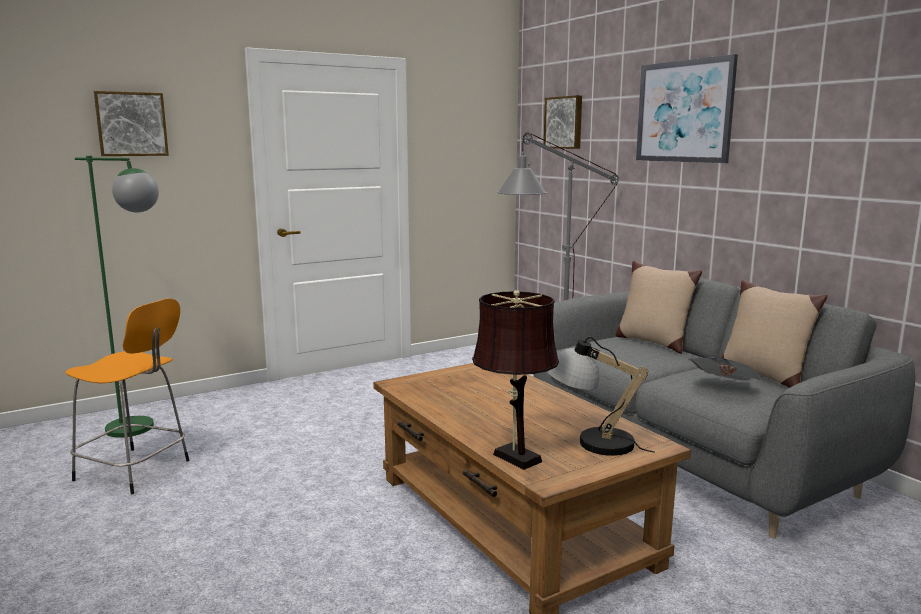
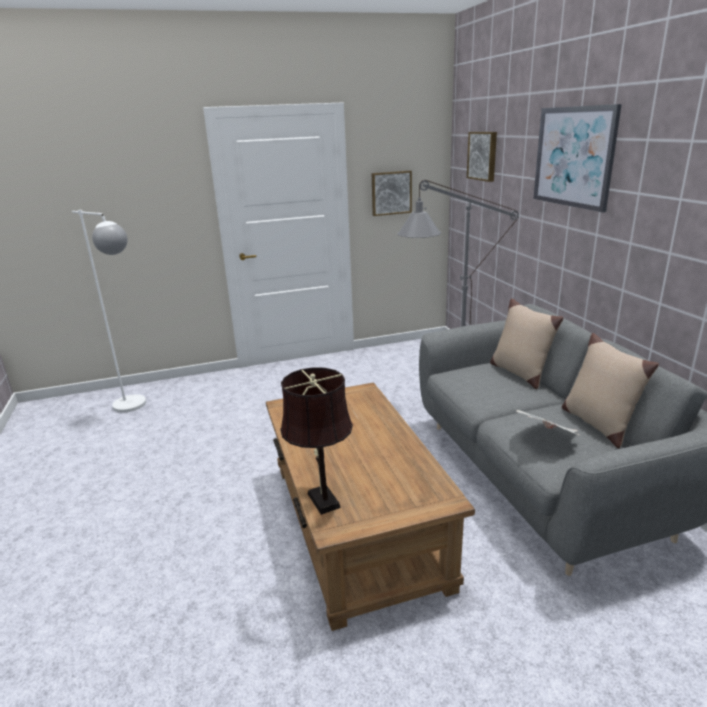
camera: 15 degrees right, 10 degrees up
(131, 124) = (119, 178): picture -> picture (391, 193)
(135, 471) = (117, 444): orange stool -> none
(143, 430) = (137, 407): green floor lamp -> white floor lamp
(591, 441) = (394, 488): table lamp -> none

